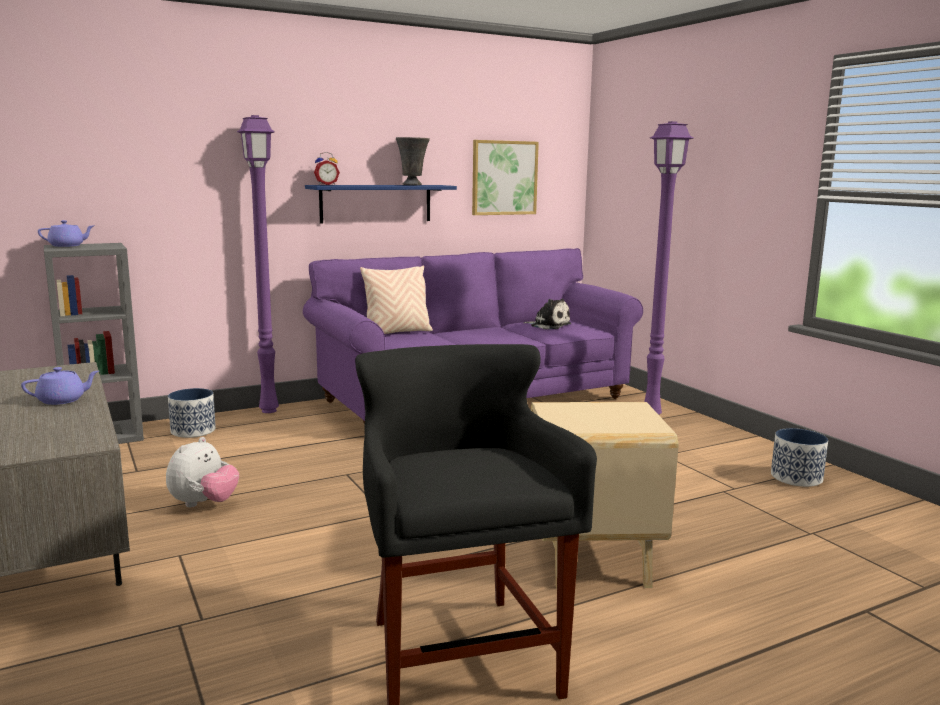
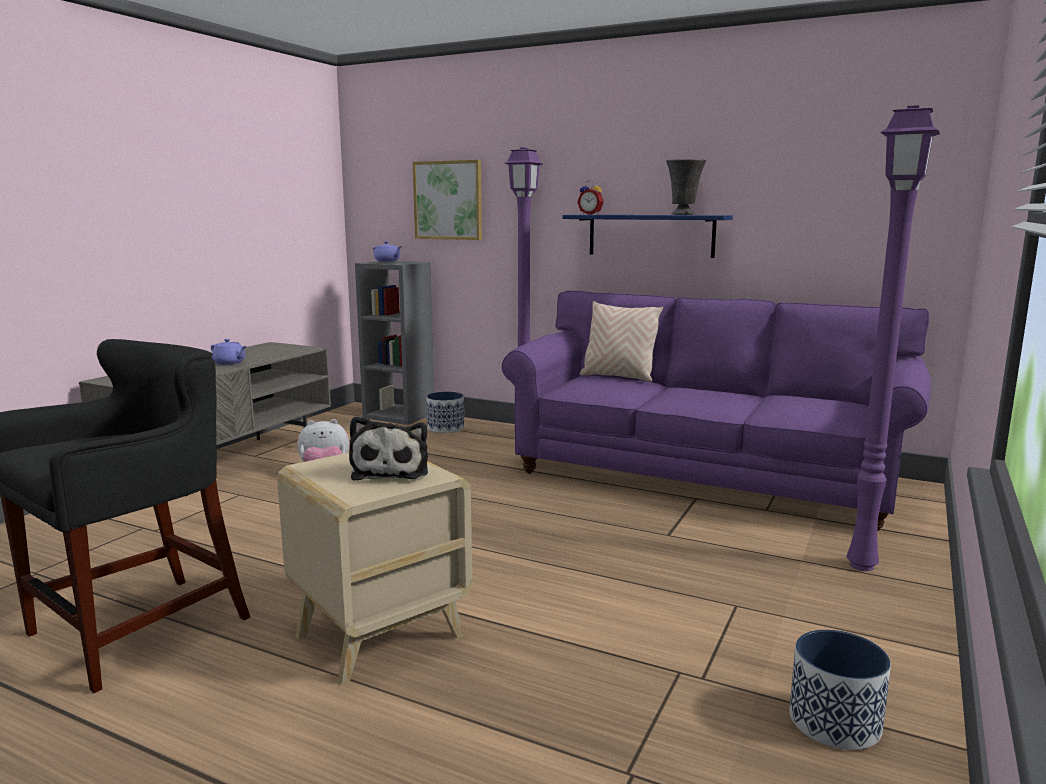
camera: 55 degrees right, 0 degrees up
(504, 178) = (827, 206): picture -> picture (448, 200)
(548, 325) = (796, 404): plush toy -> plush toy (391, 470)

